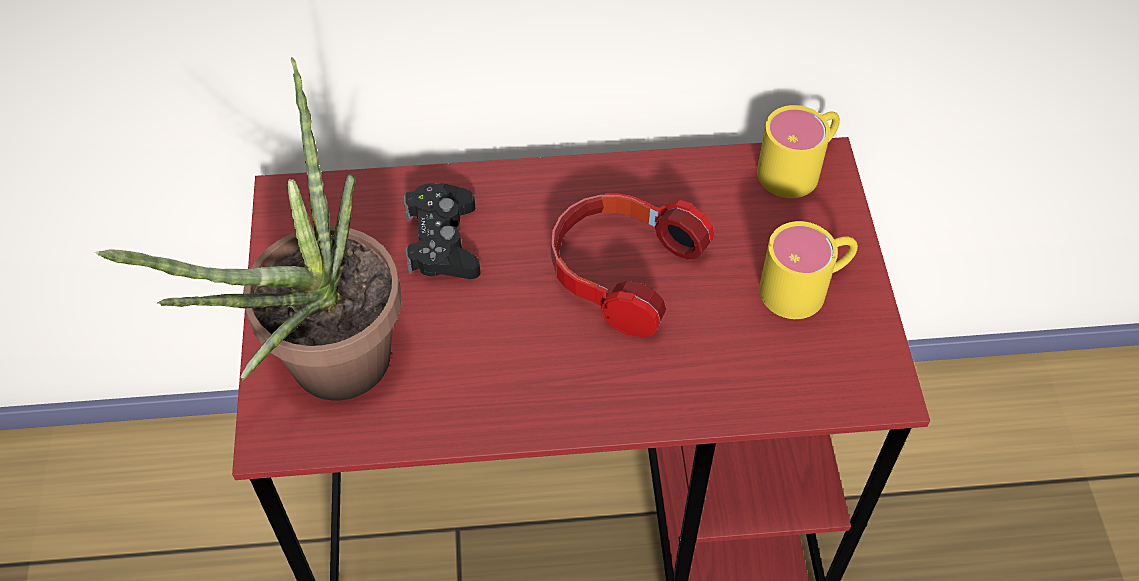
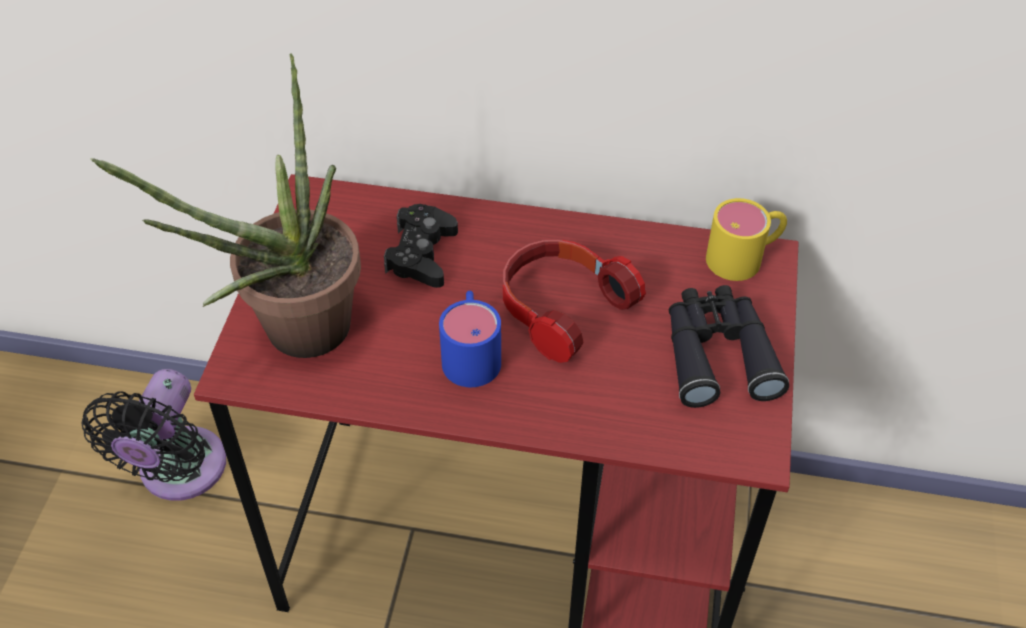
camera: 15 degrees right, 5 degrees down
(170, 531) = (178, 472): none -> black fan
(539, 347) = (471, 352): none -> blue mug
(806, 286) = (717, 353): yellow mug -> black binoculars

